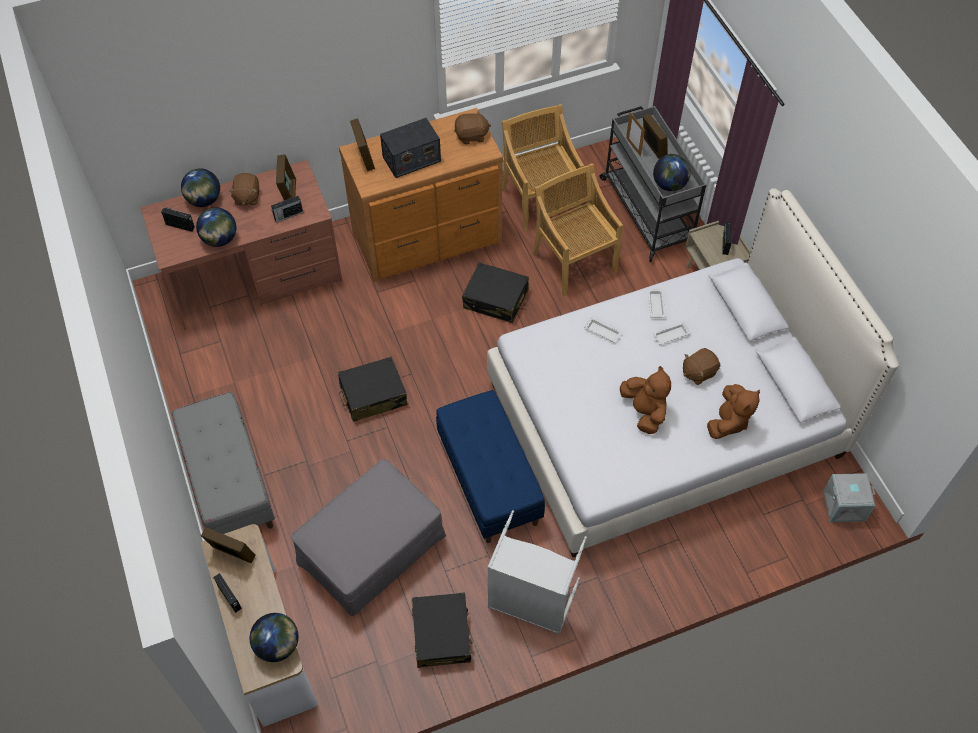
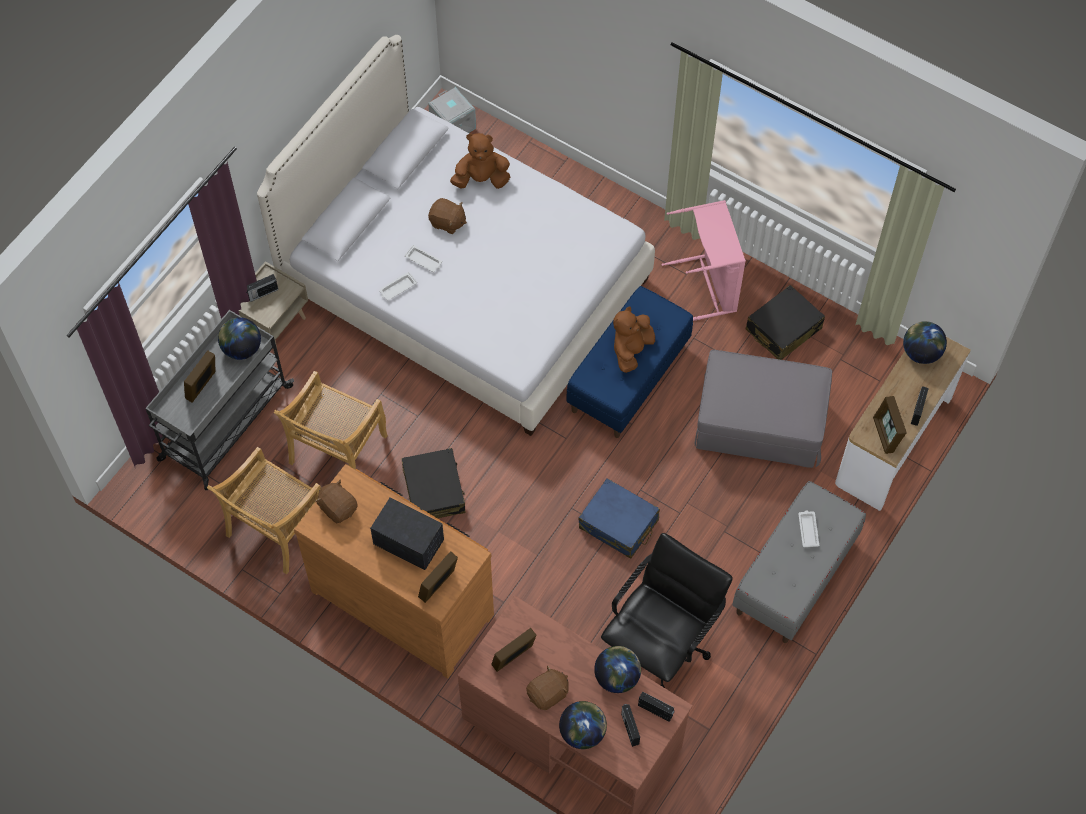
camera: 125 degrees left, 5 degrees up
(263, 364) = (661, 642): none -> black office chair
(288, 215) = (541, 637): radio -> radio (655, 711)
(373, 395) = (618, 524): black suitcase -> blue suitcase
(530, 602) = (708, 286): grey laundry basket -> pink laundry basket
(603, 332) = (459, 311): white tray -> white tray (808, 529)
(633, 147) = (210, 406): picture frame -> none
(644, 411) = (517, 240): brown plush toy -> brown plush toy (631, 350)

